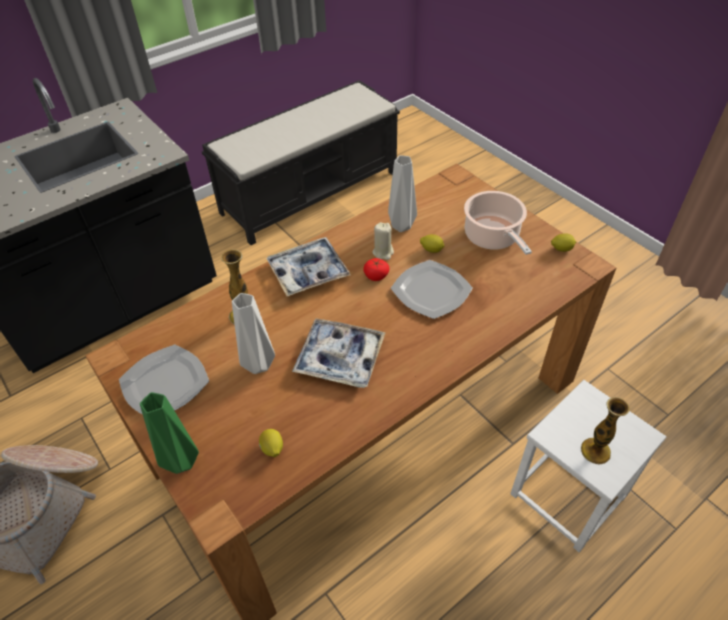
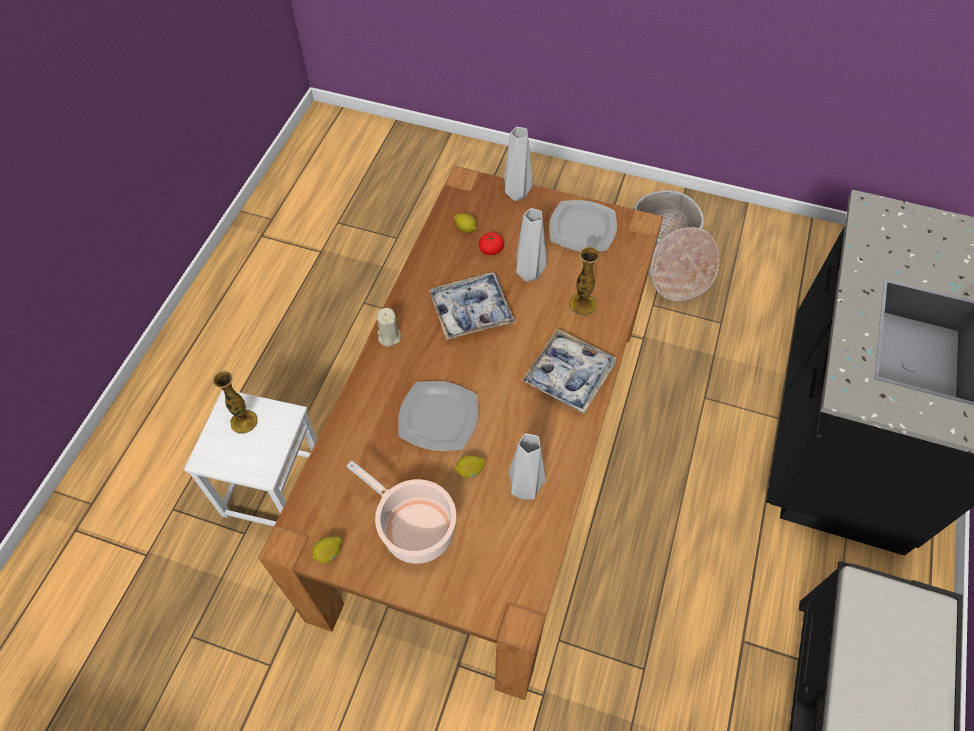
camera: 145 degrees right, 10 degrees up
(180, 463) = (517, 193): green vase -> grey vase
(376, 276) = (503, 406): tomato -> tomato (491, 249)
(383, 252) = (517, 439): beige candle -> beige candle (389, 336)

